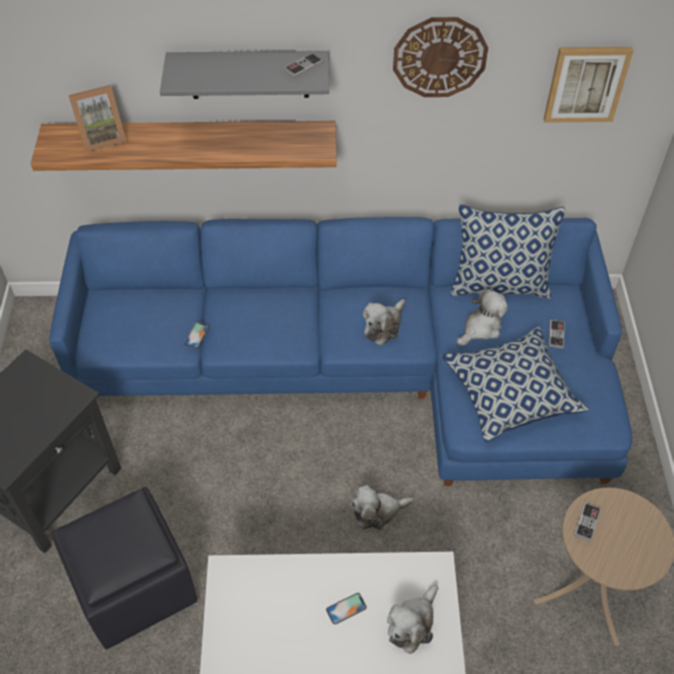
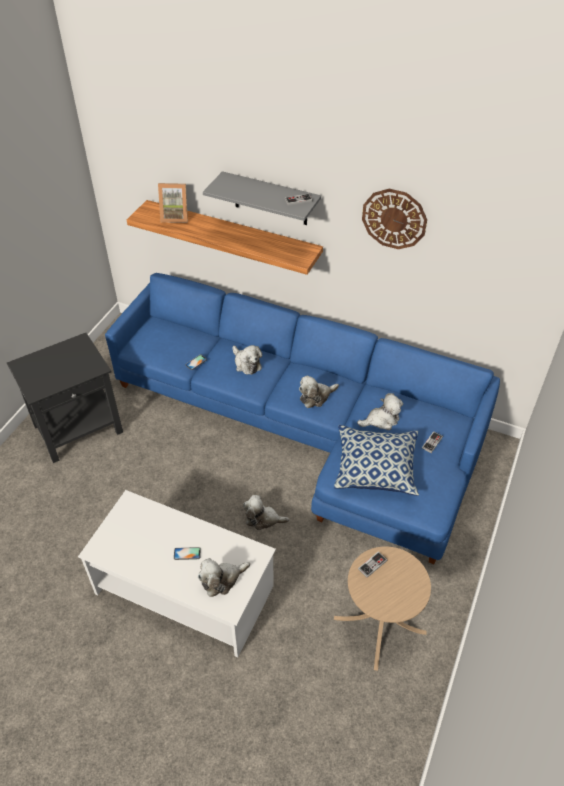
camera: 25 degrees right, 5 degrees down
(134, 584) = (92, 501): black ottoman -> none
(267, 313) = (246, 364): none -> plush toy
(500, 284) = (413, 398): pillow -> none
(586, 83) = (497, 265): picture -> none

